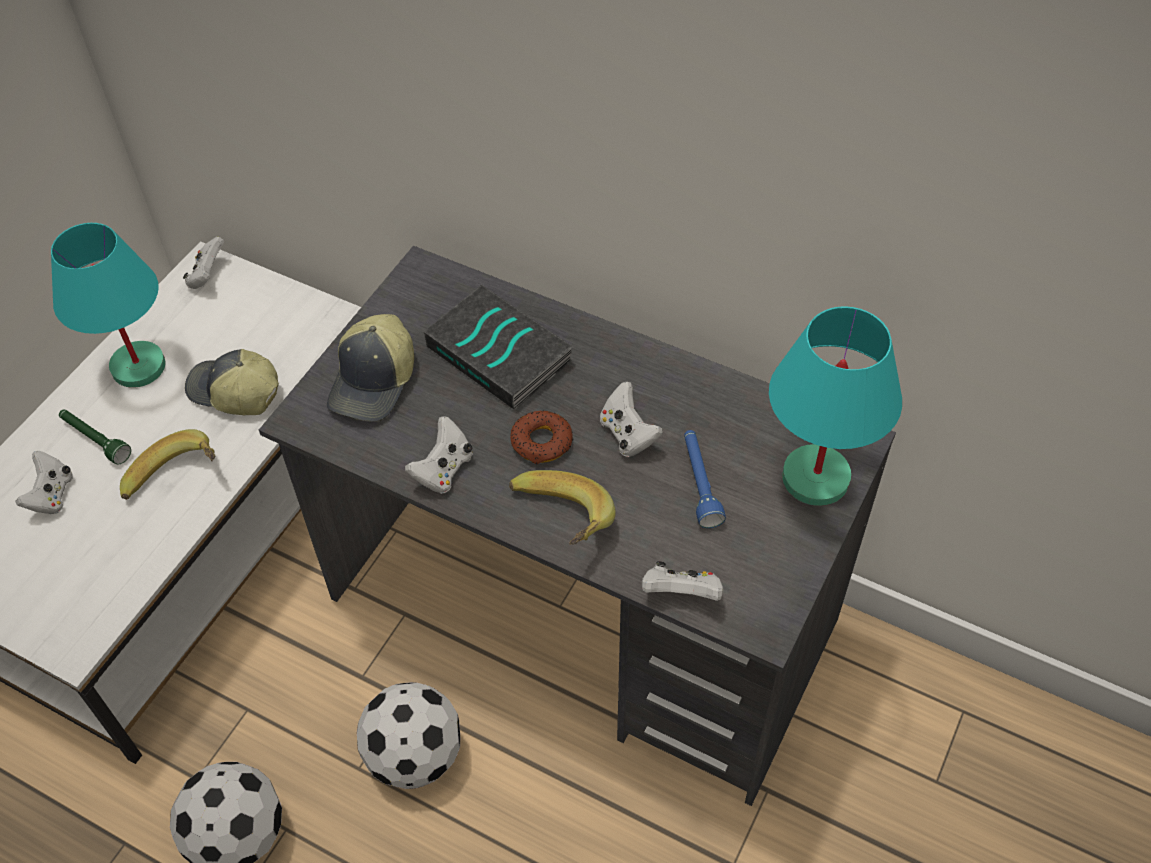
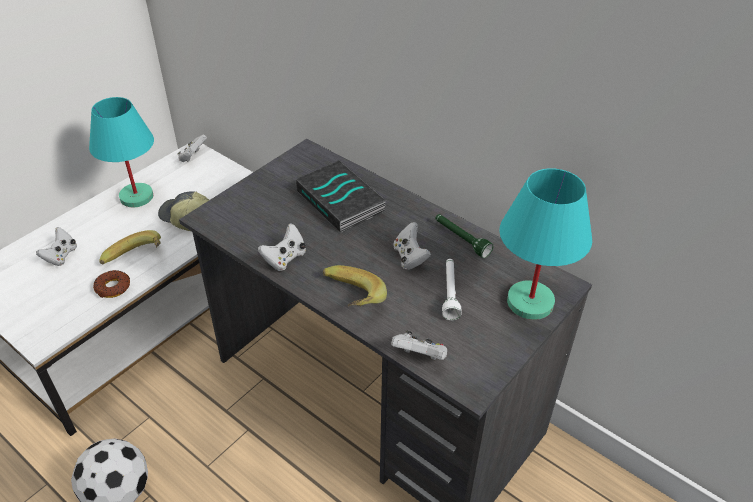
camera: 10 degrees right, 10 degrees down
(95, 440) = (97, 231): green flashlight -> green flashlight (461, 239)
(375, 382) = (258, 205): cap -> none
(415, 756) = (245, 466): football -> none
(542, 442) = (352, 253): donut -> donut (113, 287)
(699, 483) = (450, 293): blue flashlight -> white flashlight

